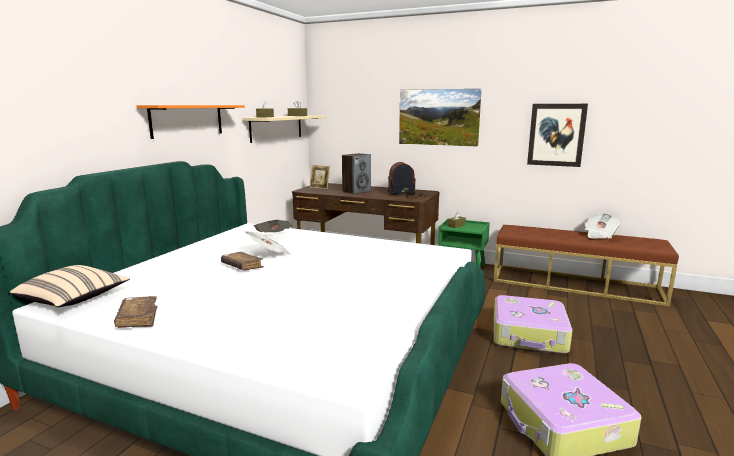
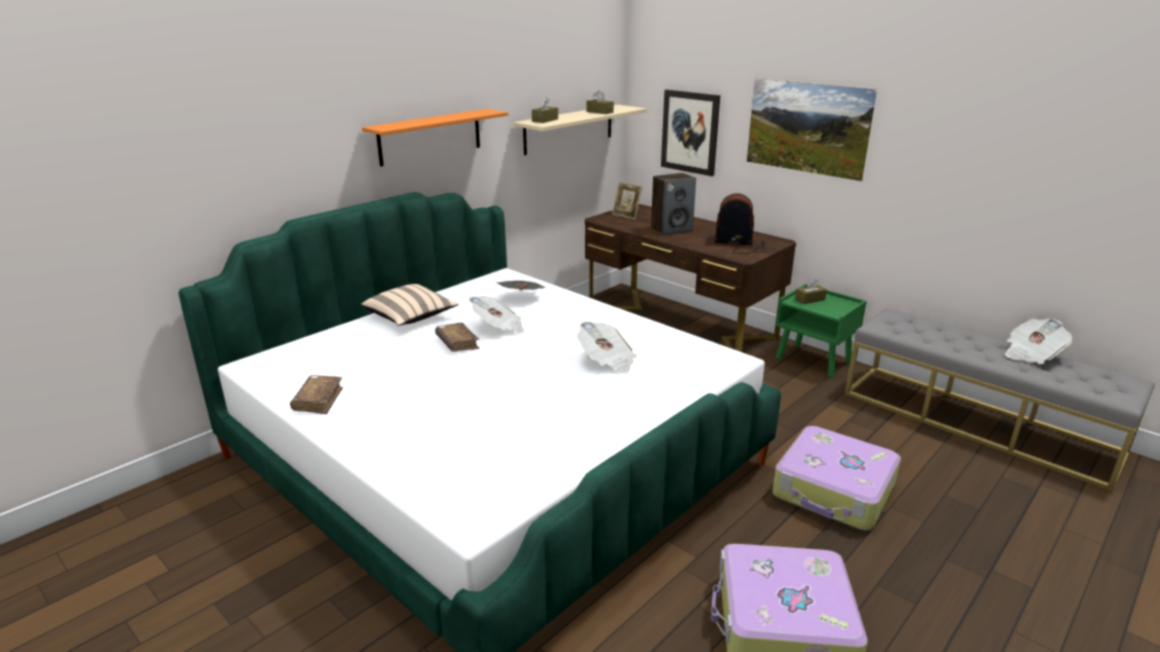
camera: 20 degrees right, 10 degrees up
(74, 300) = (273, 364): beige pillow -> beige pillow (411, 318)
(368, 262) = (607, 361): none -> newspaper
(556, 135) = (989, 179): picture -> picture (690, 132)
(575, 284) = (977, 422): brown bench -> grey bench

